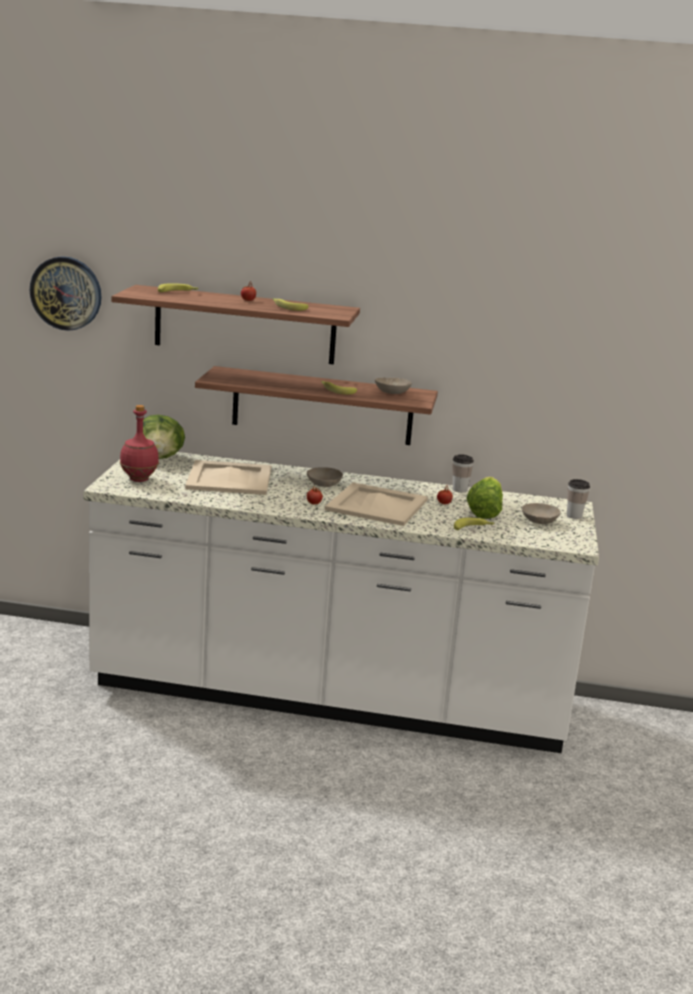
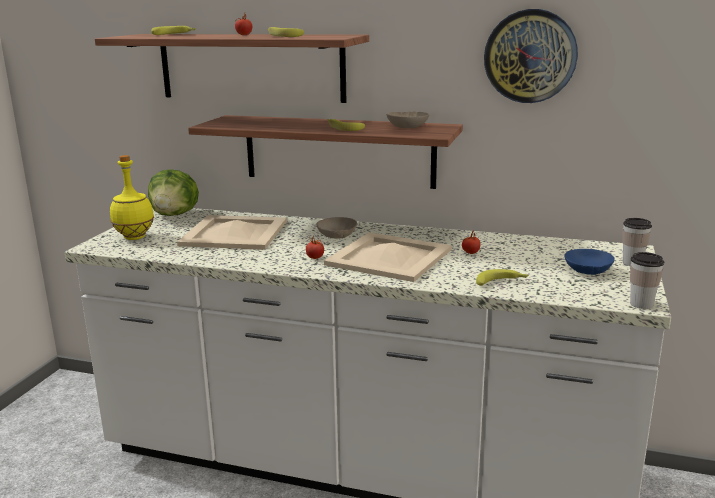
camera: 10 degrees right, 0 degrees up
(66, 293) = (78, 50): wall clock -> wall clock (530, 56)
(138, 479) = (134, 237): red bottle -> yellow bottle
(459, 490) = (492, 236): cup -> cup (641, 304)
(484, 512) = (519, 261): lettuce -> none
(539, 520) = (587, 270): beige bowl -> blue bowl

